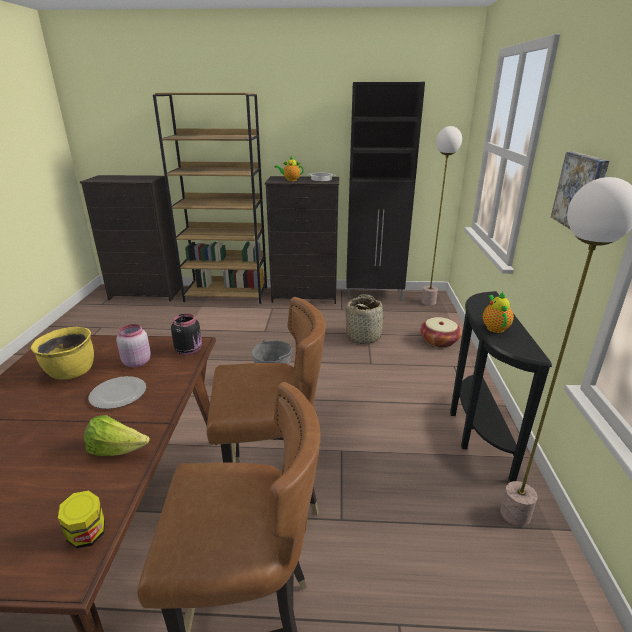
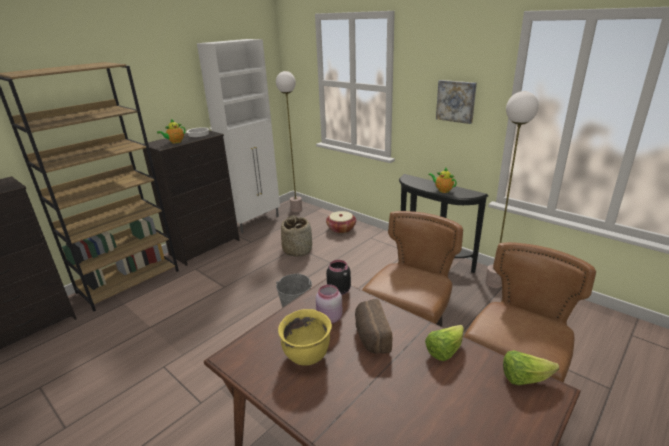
camera: 50 degrees left, 0 degrees up
(88, 535) = (524, 378): jar -> lettuce
(119, 394) = (370, 336): plate -> bread
(374, 295) = (255, 221): black cabinet -> white cabinet

